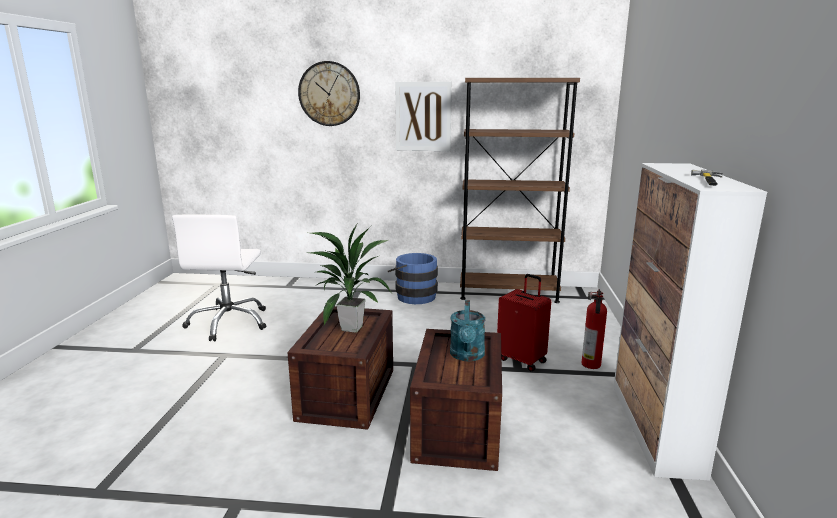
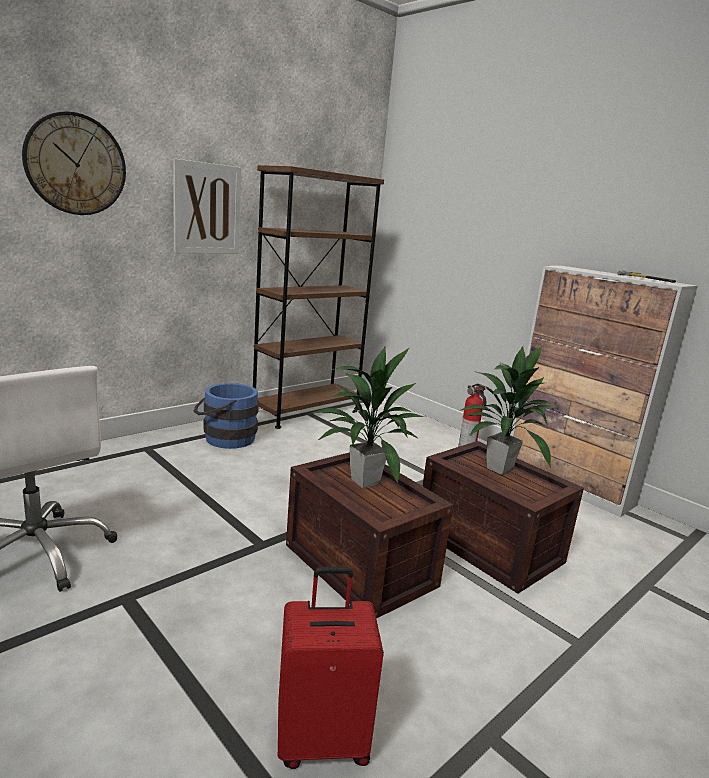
camera: 50 degrees left, 0 degrees up
(467, 356) = (498, 469): turquoise watering can -> potted plant
(522, 360) = (423, 468): red suitcase -> red suitcase (322, 739)

